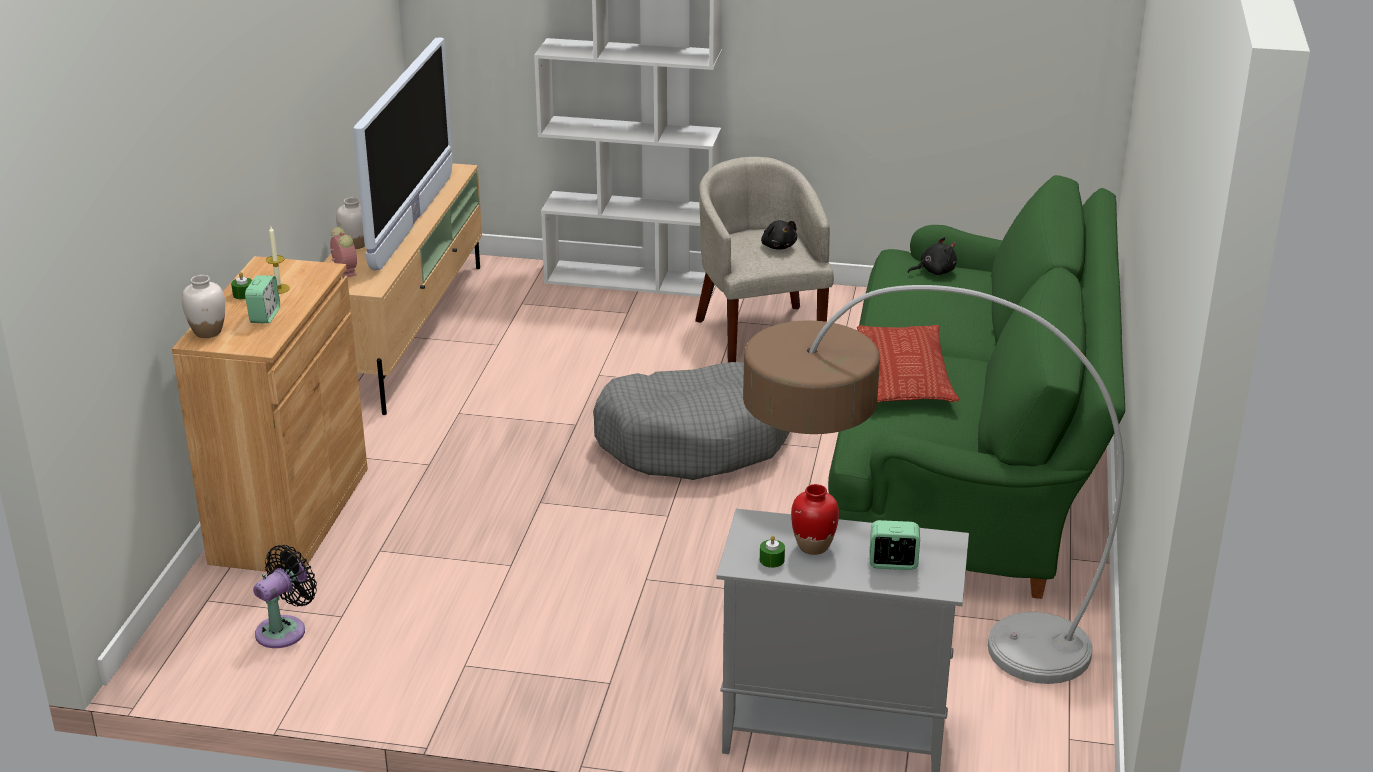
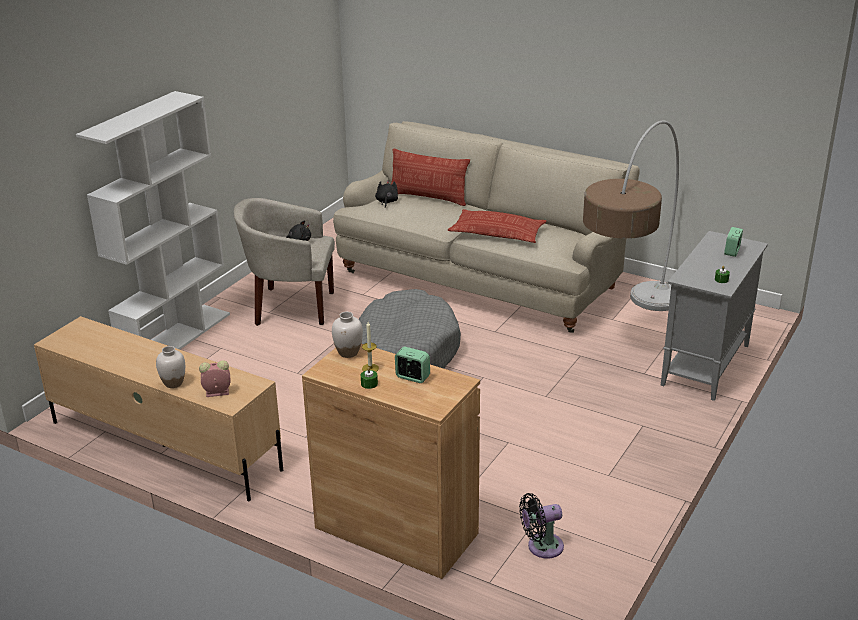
camera: 70 degrees left, 0 degrees up
(208, 332) = (424, 403): white vase -> white vase (348, 353)
(285, 630) = (541, 547): black fan -> black fan turned 75 degrees counterclockwise
(413, 222) = (157, 354): television -> none
(813, 546) = (711, 267): red vase -> none
(970, 462) = (482, 276): green sofa -> beige sofa
(985, 300) = (428, 197): none -> pillow

